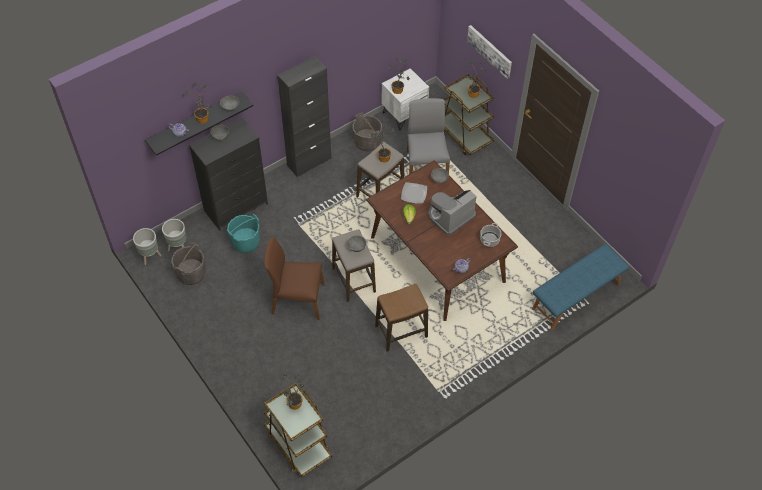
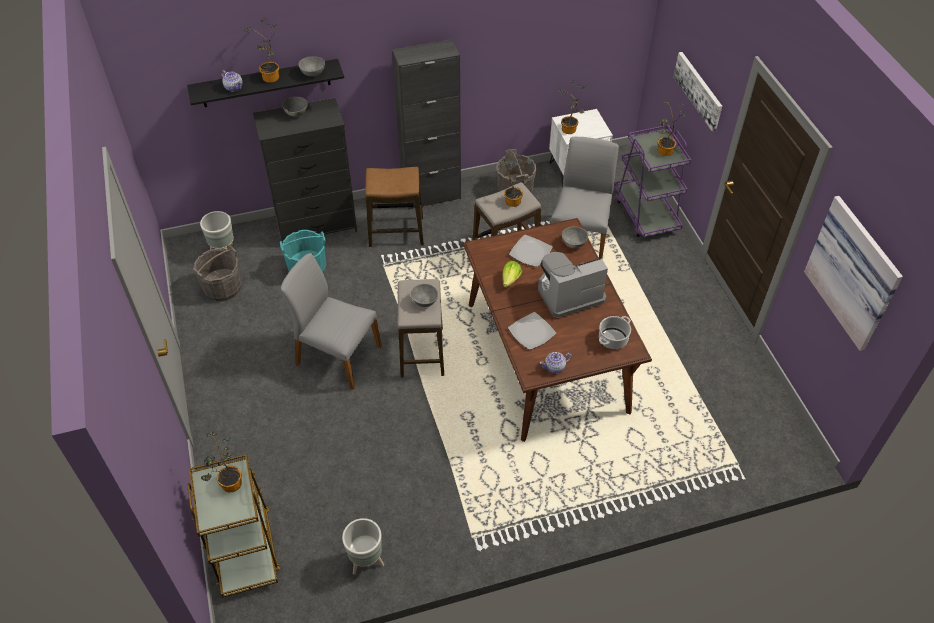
camera: 20 degrees right, 5 degrees down
(150, 256) = (185, 254): grey planter -> grey planter (365, 561)
(297, 299) = (337, 355): brown chair -> grey chair
(401, 331) = (455, 438): stool -> stool (396, 232)
(437, 250) = (531, 333): none -> plate
(464, 135) = (646, 213): brown cart -> purple cart
(576, 297) = (729, 464): blue bench -> none
(629, 163) = (855, 272): none -> picture

